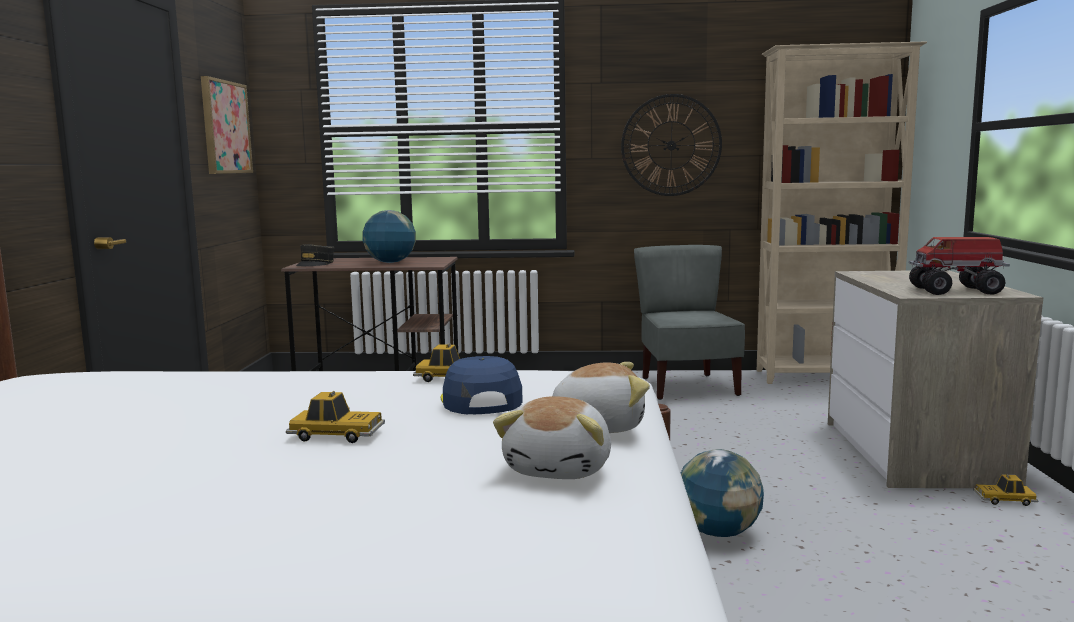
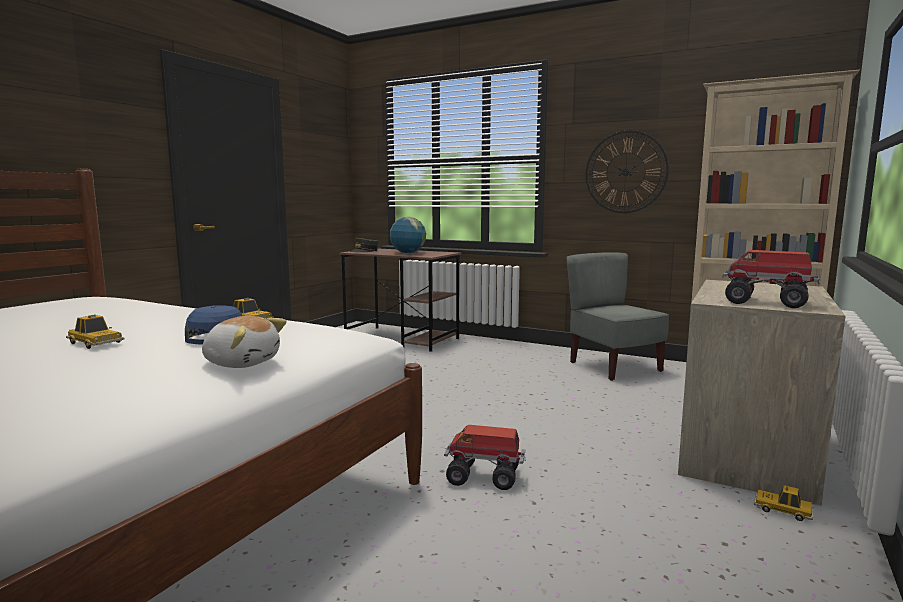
camera: 25 degrees right, 0 degrees up
(225, 127) = (322, 161): picture -> none
(560, 468) = (137, 382): plush toy -> none
(686, 387) = (613, 367): grey chair -> grey chair turned 45 degrees counterclockwise
(718, 532) = (485, 476): globe -> toy truck

